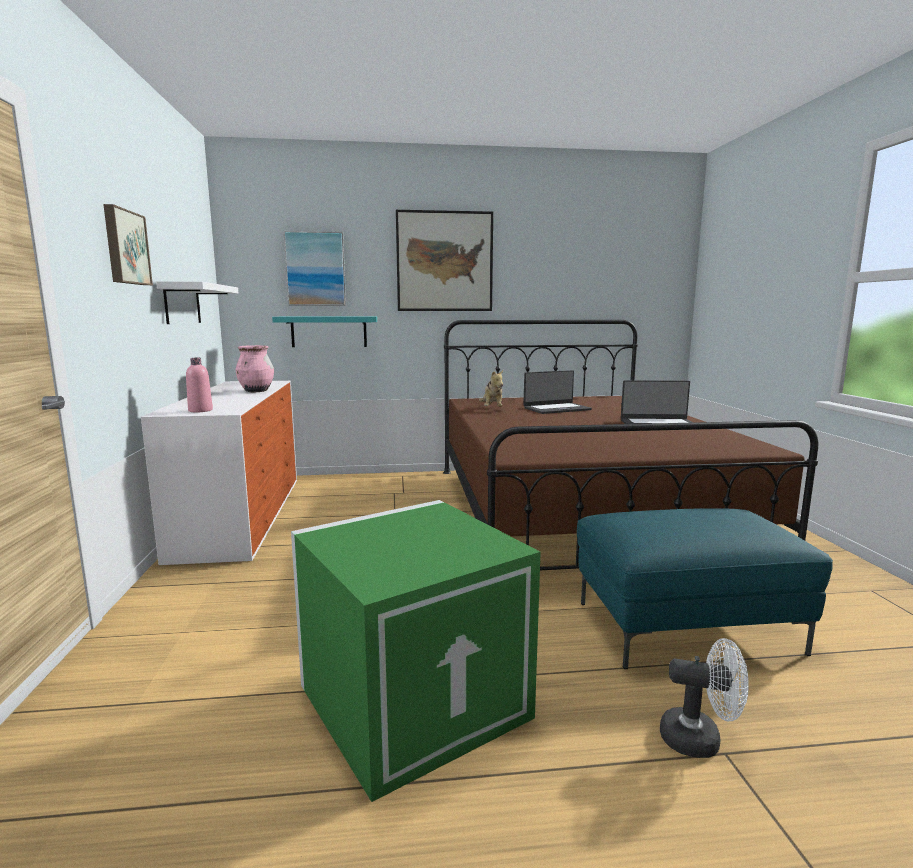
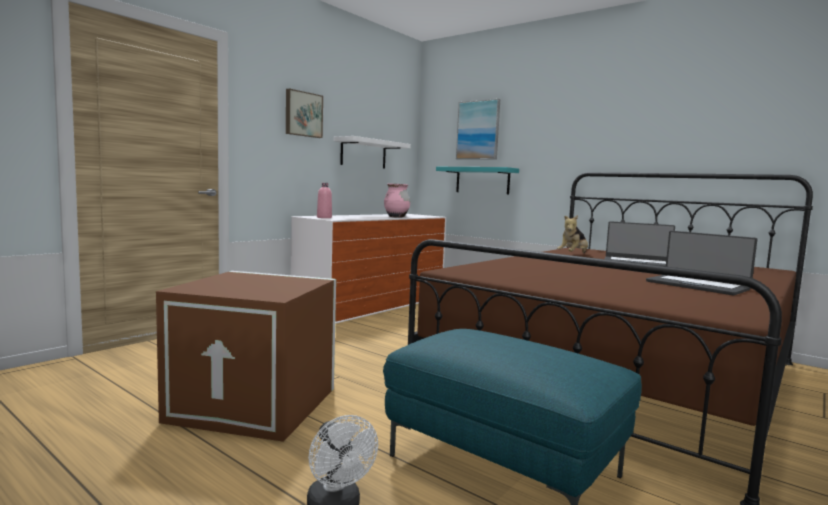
camera: 45 degrees right, 5 degrees down
(414, 698) = (257, 403): green storage box -> brown storage box
(444, 262) = (581, 118): picture -> none

